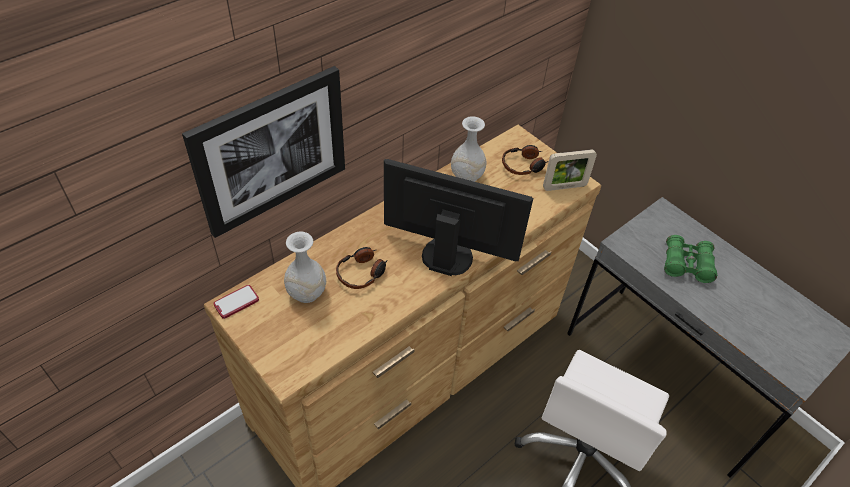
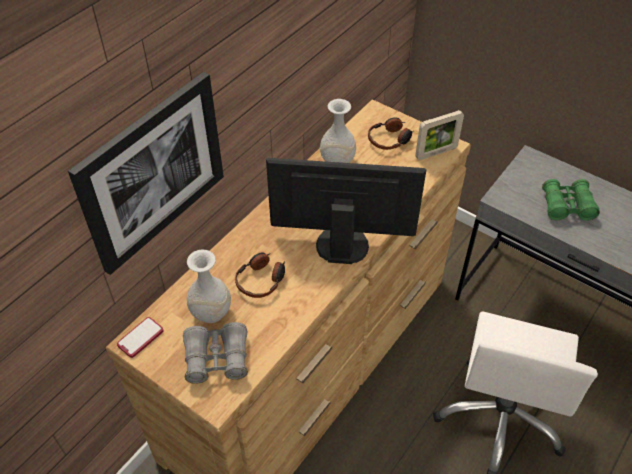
camera: 10 degrees left, 0 degrees up
(299, 337) = (217, 359): none -> grey binoculars

